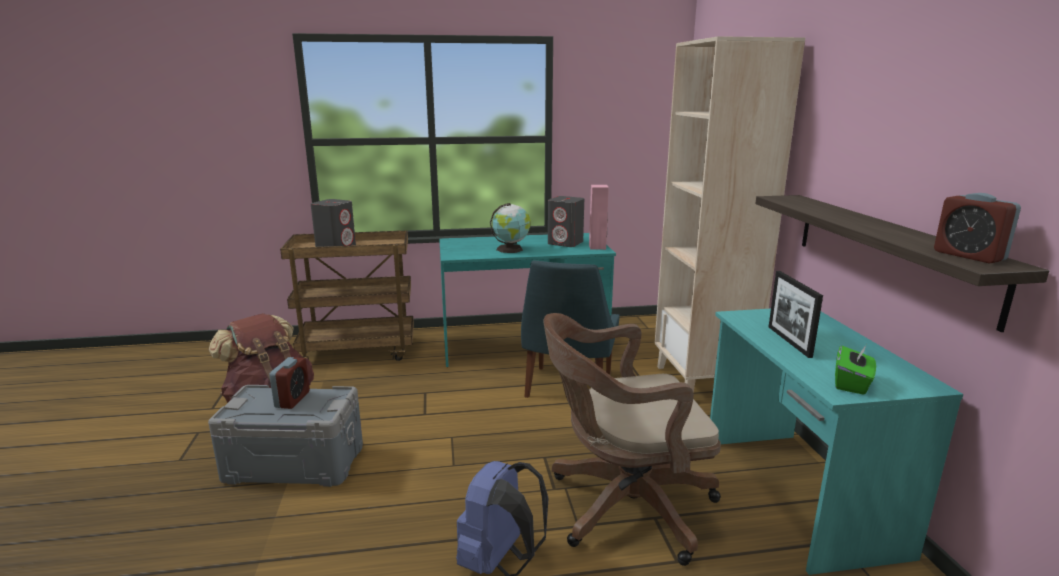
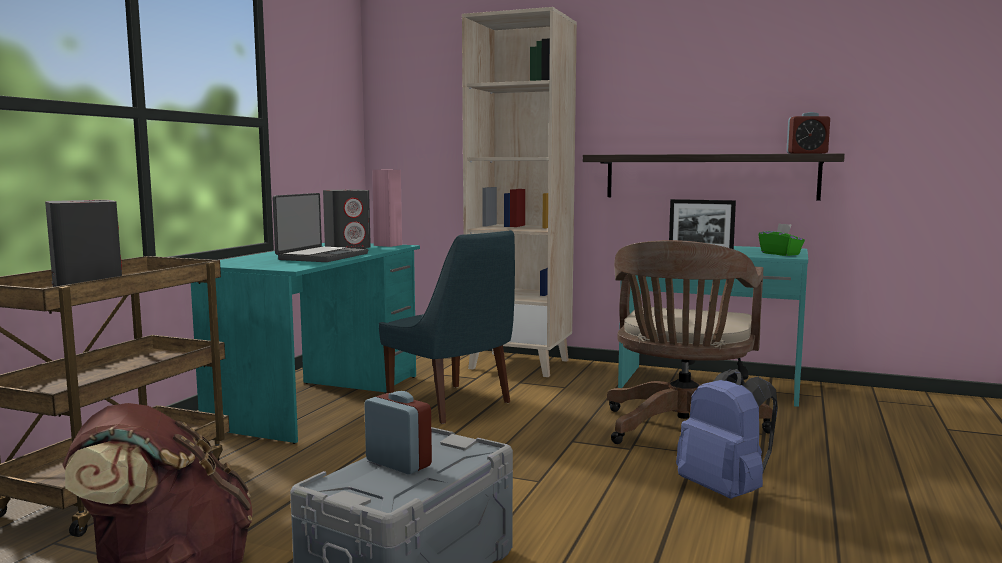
camera: 60 degrees left, 10 degrees down
(511, 249) = (321, 256): globe -> laptop

